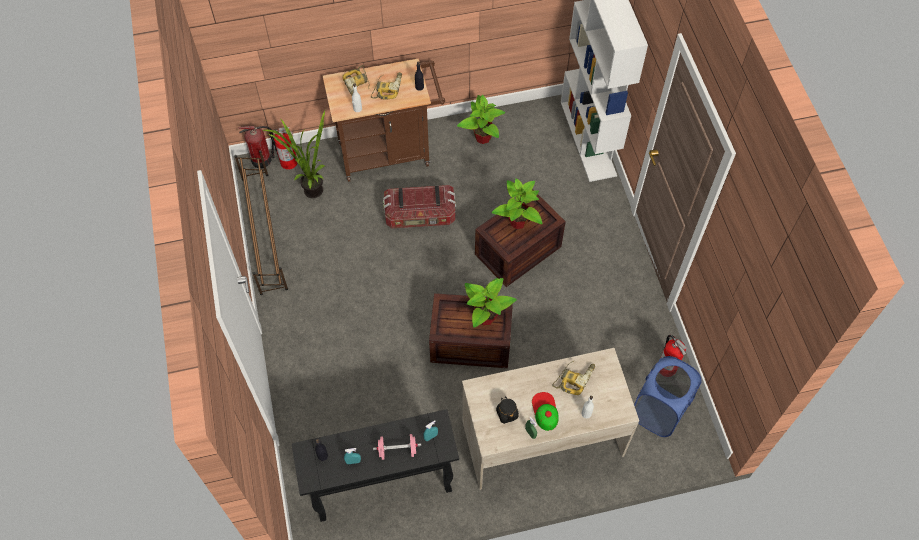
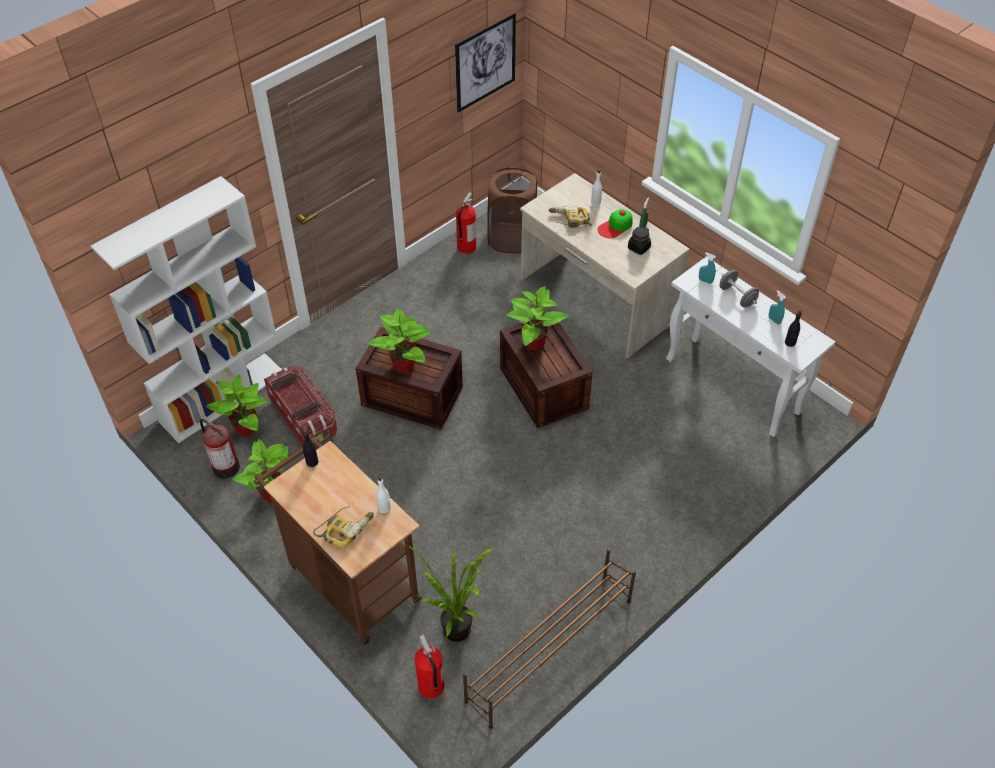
camera: 120 degrees left, 10 degrees down
(262, 159) = (445, 722): fire extinguisher -> fire extinguisher (225, 466)
(381, 487) = (733, 386): black console table -> white console table
(387, 88) = (332, 493): power drill -> none
(397, 450) = (737, 296): pink dumbbell -> grey dumbbell
(420, 216) = (423, 501): storage box -> storage box (303, 418)
(549, 142) = (247, 428): none -> potted plant
(659, 411) = (511, 238): blue laundry basket -> brown laundry basket
(754, 327) = (485, 62): none -> picture

